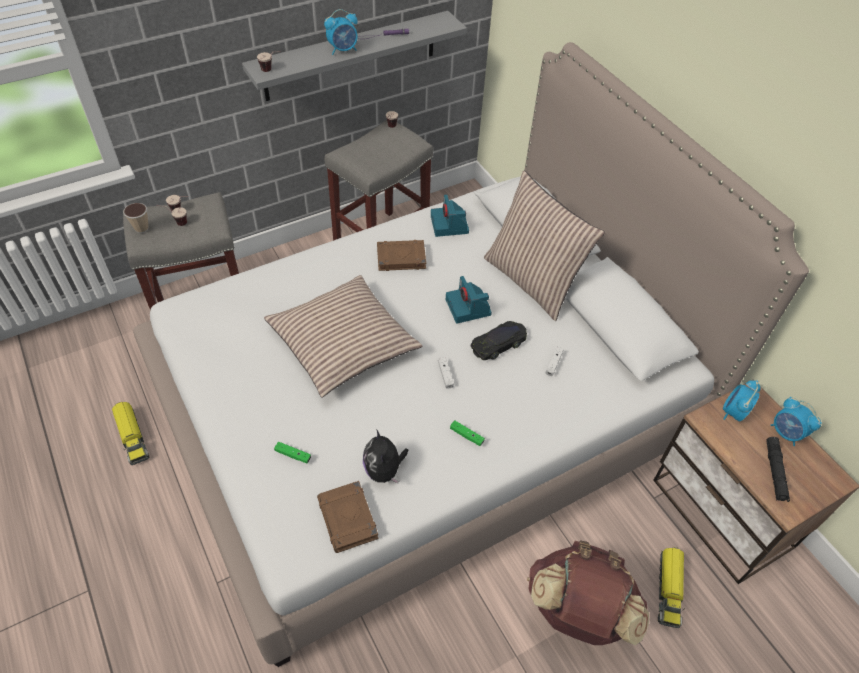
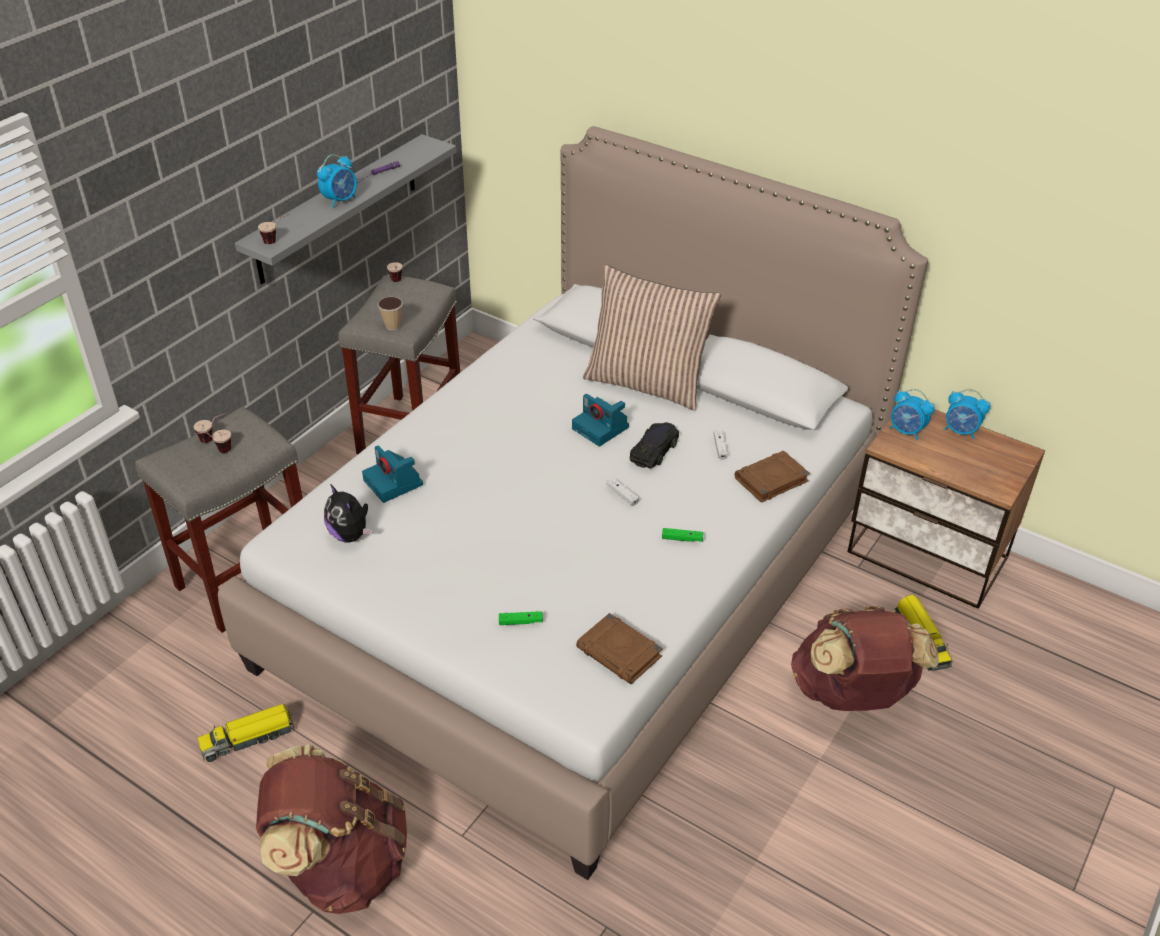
camera: 25 degrees left, 10 degrees down
(127, 564) = (341, 865): none -> brown backpack
(132, 436) = (248, 738): toy truck -> toy truck turned 120 degrees clockwise
(141, 228) = (181, 469): cup -> cup (392, 326)
(343, 343) = (495, 505): pillow -> none
(384, 470) = (623, 599): plush toy -> plush toy (350, 535)
(400, 258) = (495, 407): brown book -> brown book (771, 480)
(450, 225) = (525, 360): camera -> camera (394, 483)
(733, 412) = (906, 431): alarm clock -> alarm clock turned 60 degrees counterclockwise
(775, 472) = (971, 465): black flashlight -> none

